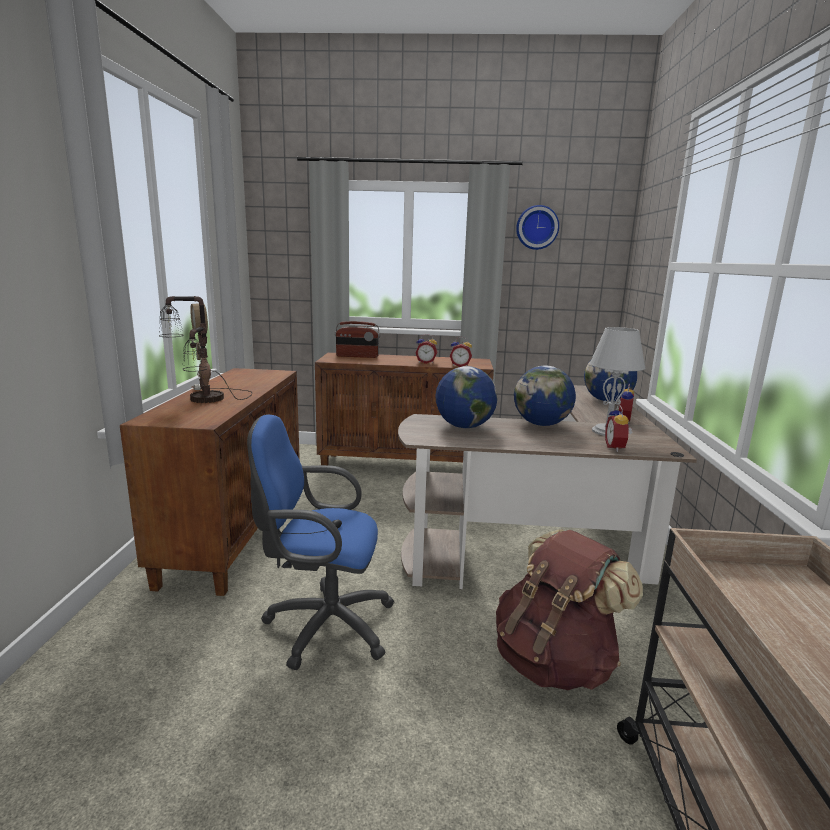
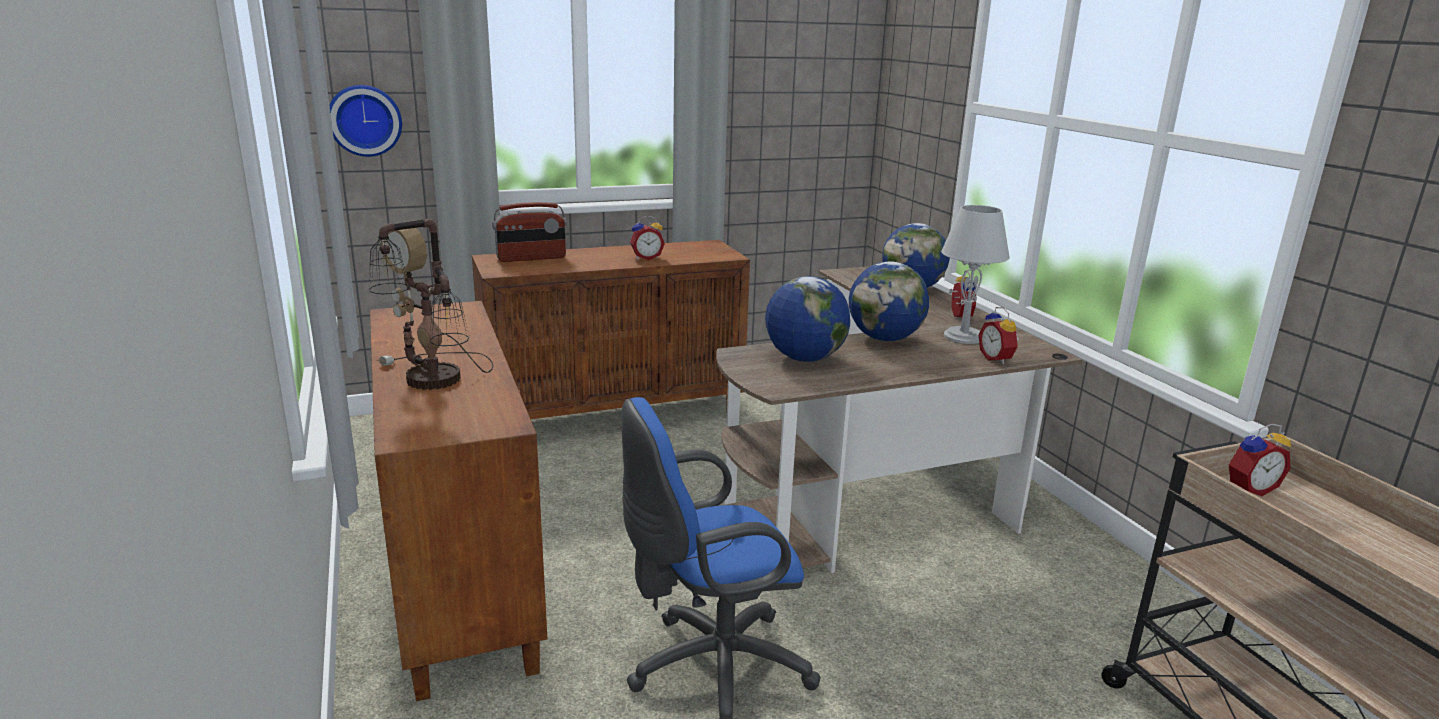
camera: 25 degrees left, 5 degrees up
(460, 366) = (700, 258): alarm clock -> alarm clock (1248, 488)
(537, 227) = (765, 42): wall clock -> wall clock (365, 120)
(554, 662) = (994, 628): brown backpack -> none

